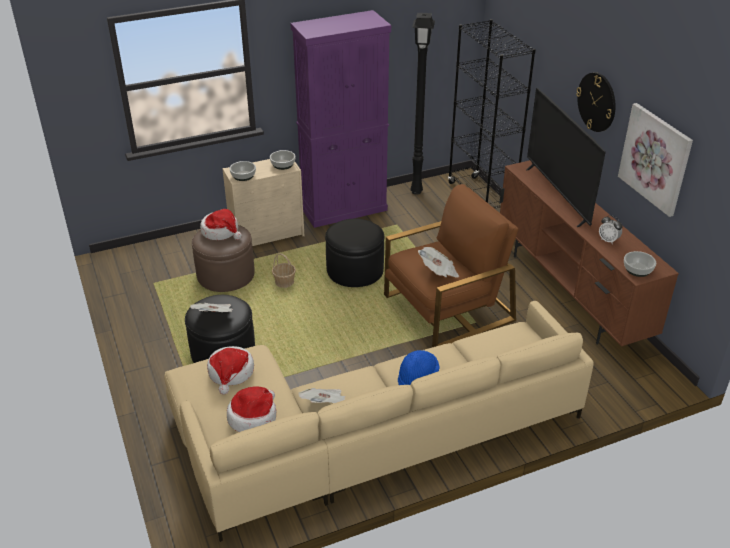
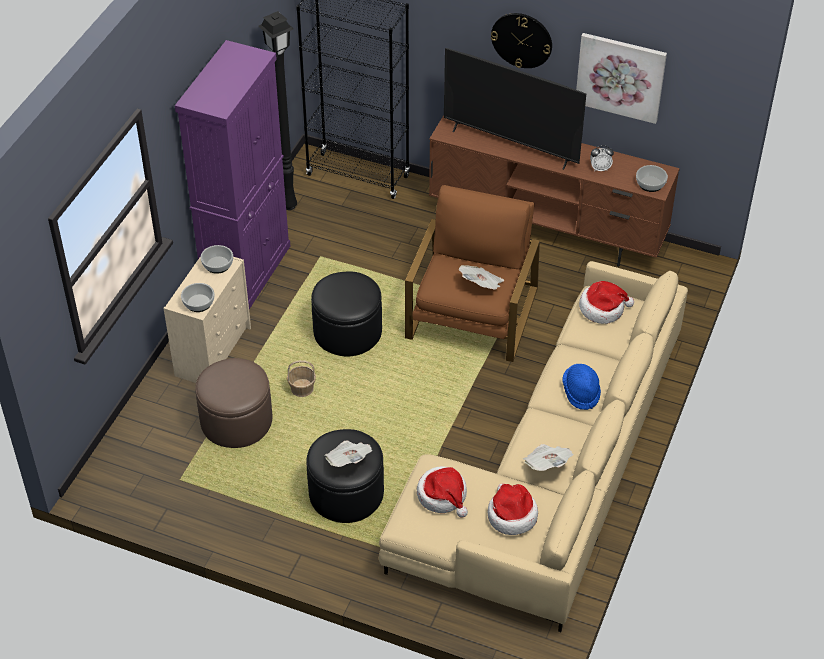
camera: 45 degrees left, 10 degrees up
(221, 231) = (225, 377): hat -> hat (603, 308)

